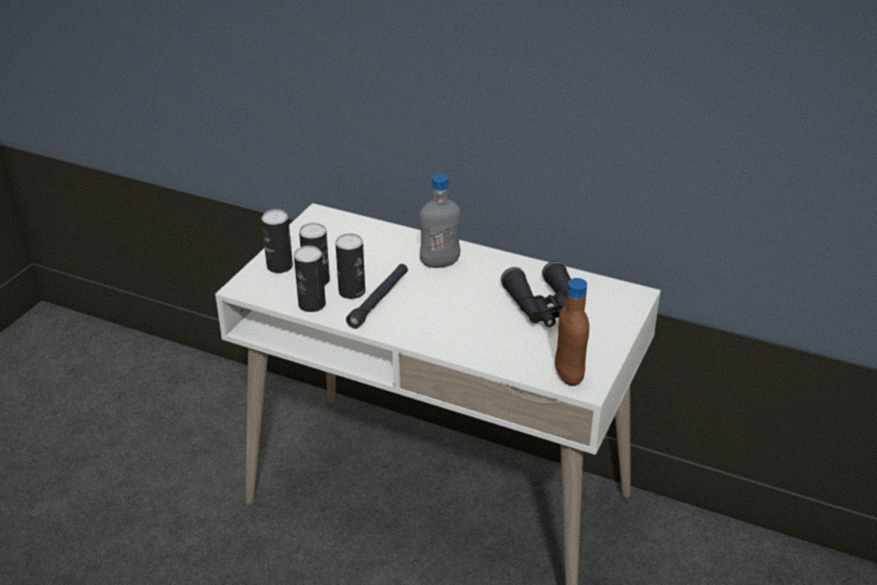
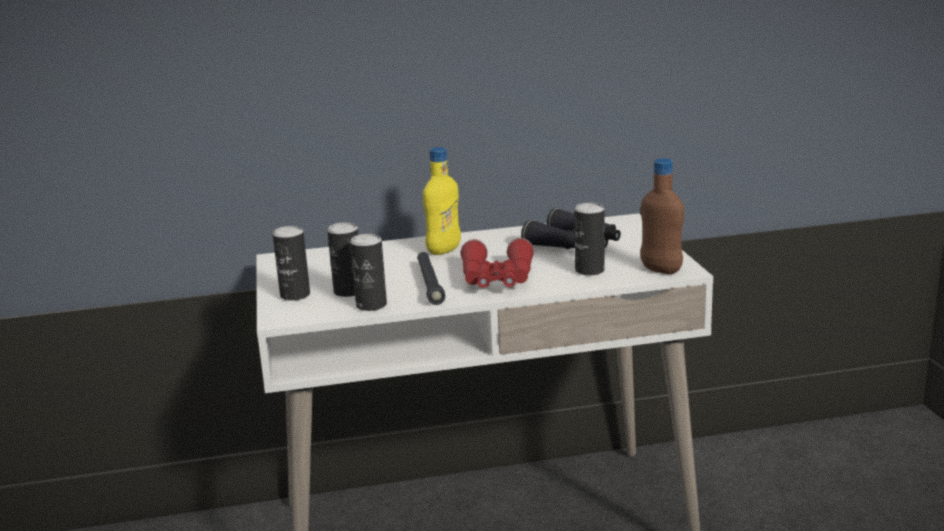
camera: 35 degrees left, 15 degrees down
(352, 291) = (395, 287): can -> can (589, 270)
(431, 320) = (497, 279): none -> red binoculars
(439, 263) = (443, 250): grey bottle -> yellow bottle

